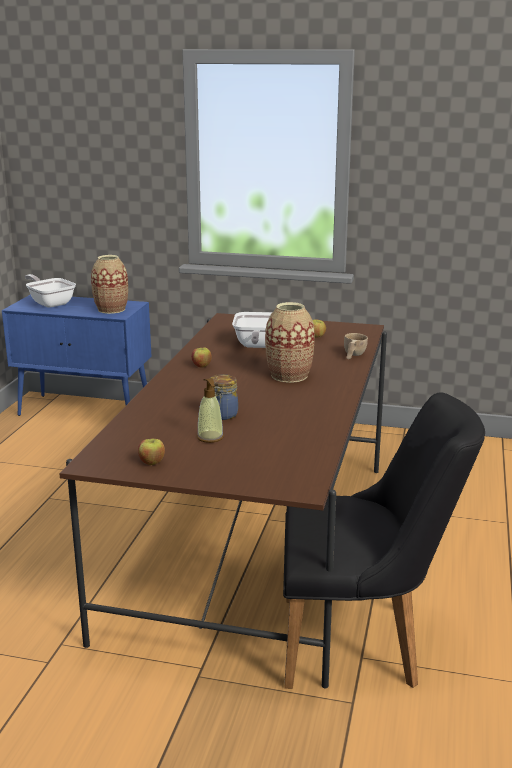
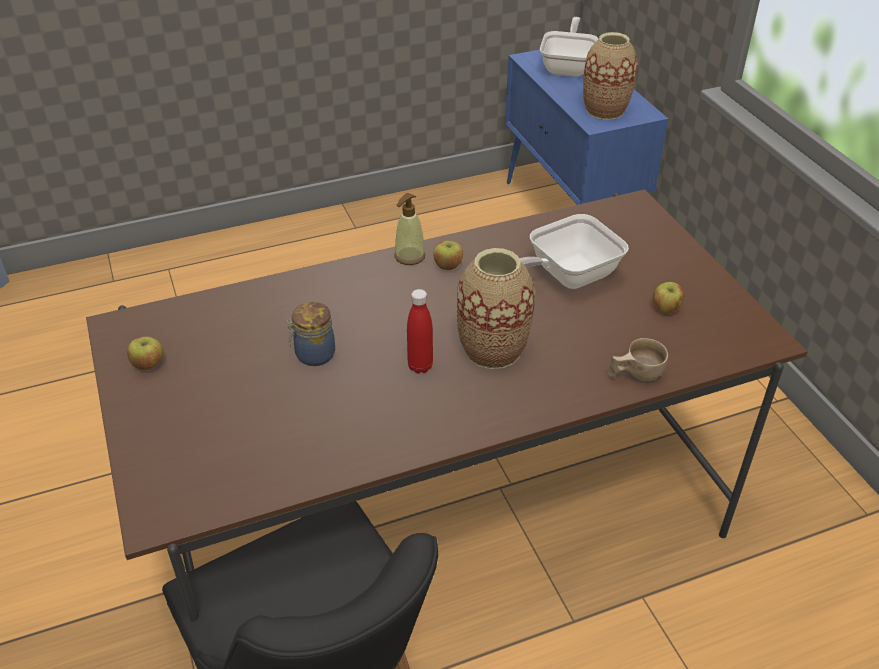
camera: 55 degrees right, 20 degrees up
(210, 437) = (244, 375): soap dispenser -> soap dispenser (409, 256)
(276, 394) = (420, 366): none -> red bottle

